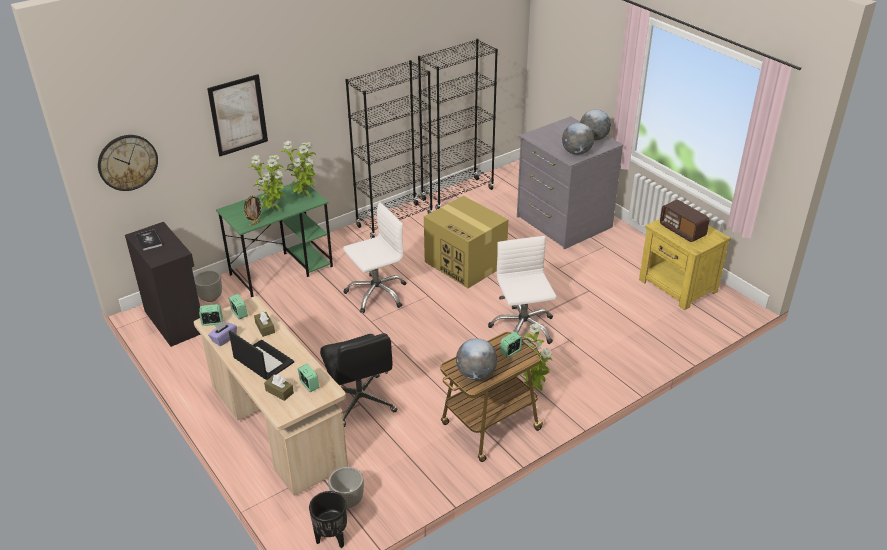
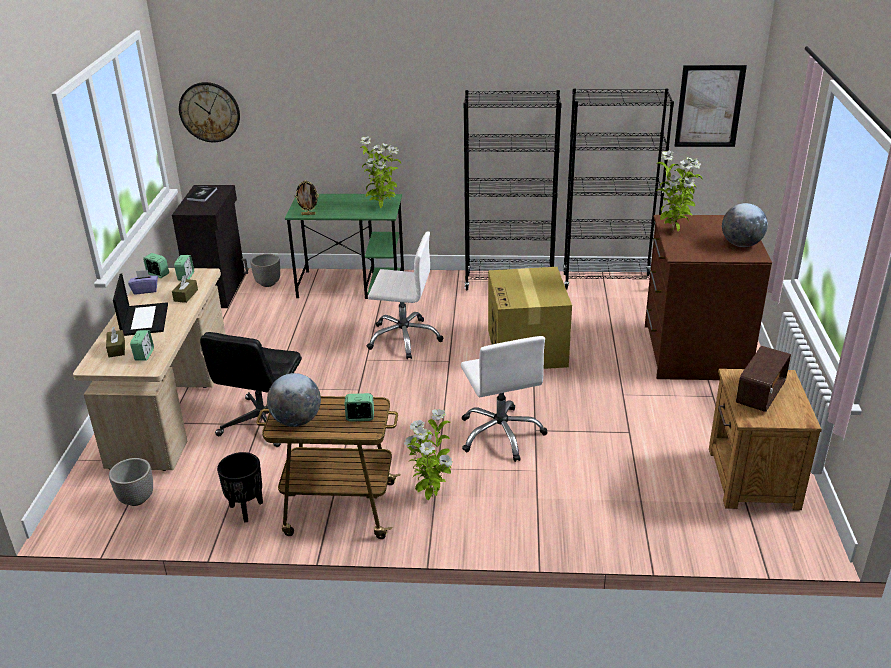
camera: 40 degrees right, 5 degrees down
(238, 115) = (333, 97): picture -> picture (709, 106)
(273, 210) = (339, 210): potted plant -> potted plant (673, 231)
(331, 538) = (83, 521): black planter -> black planter (246, 509)
(522, 328) = (501, 434): white office chair -> white office chair turned 135 degrees clockwise
(563, 222) = (693, 352): grey dresser -> brown dresser
(576, 152) = (696, 251): globe -> none
(678, 286) = (752, 479): yellow nightstand -> brown nightstand
(682, 231) = (760, 394): radio -> radio turned 150 degrees counterclockwise

